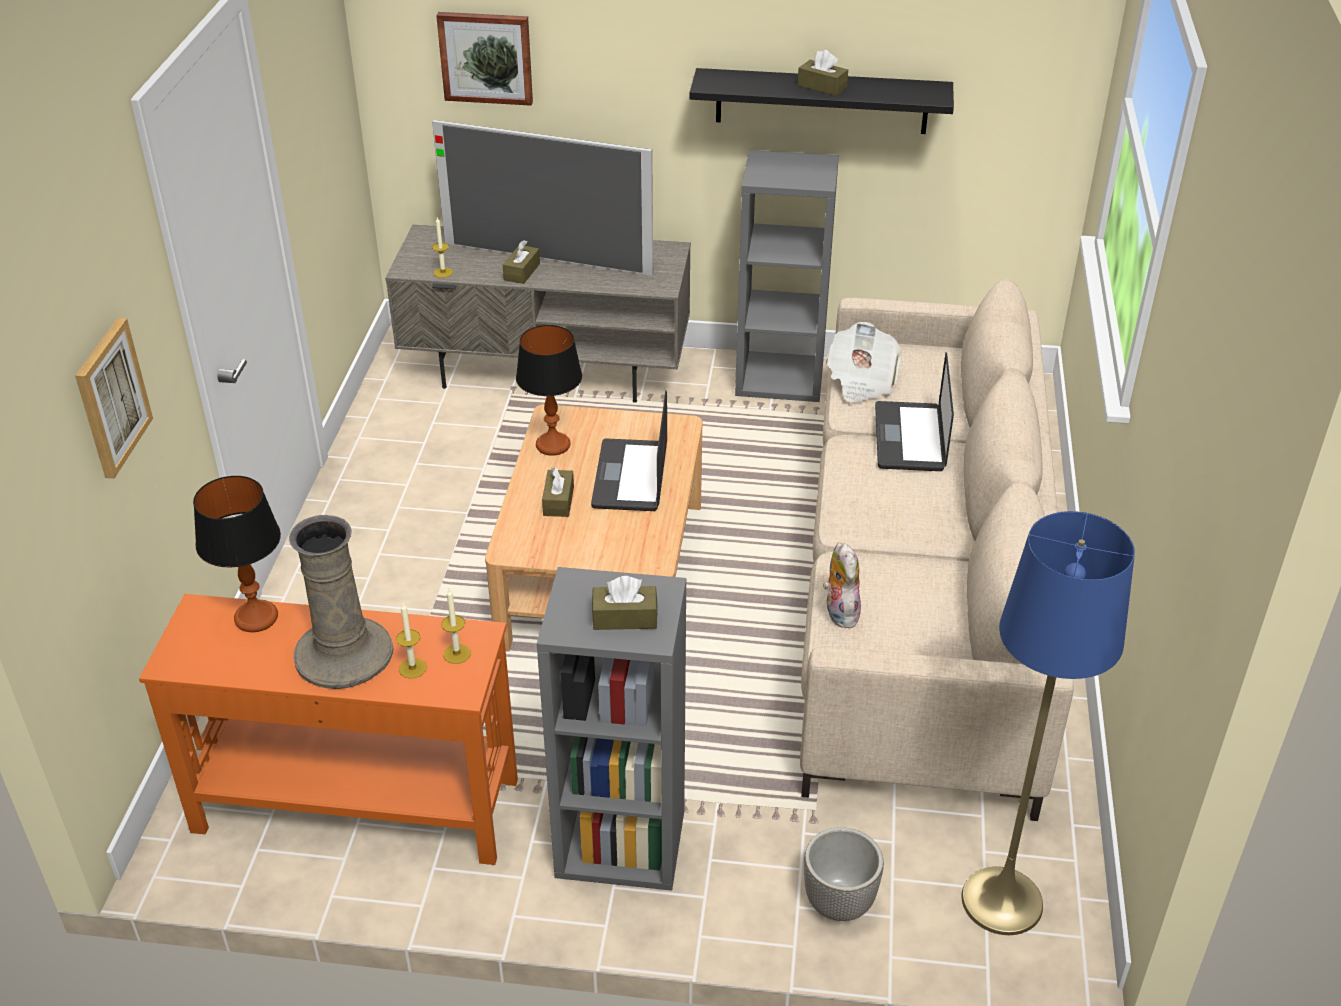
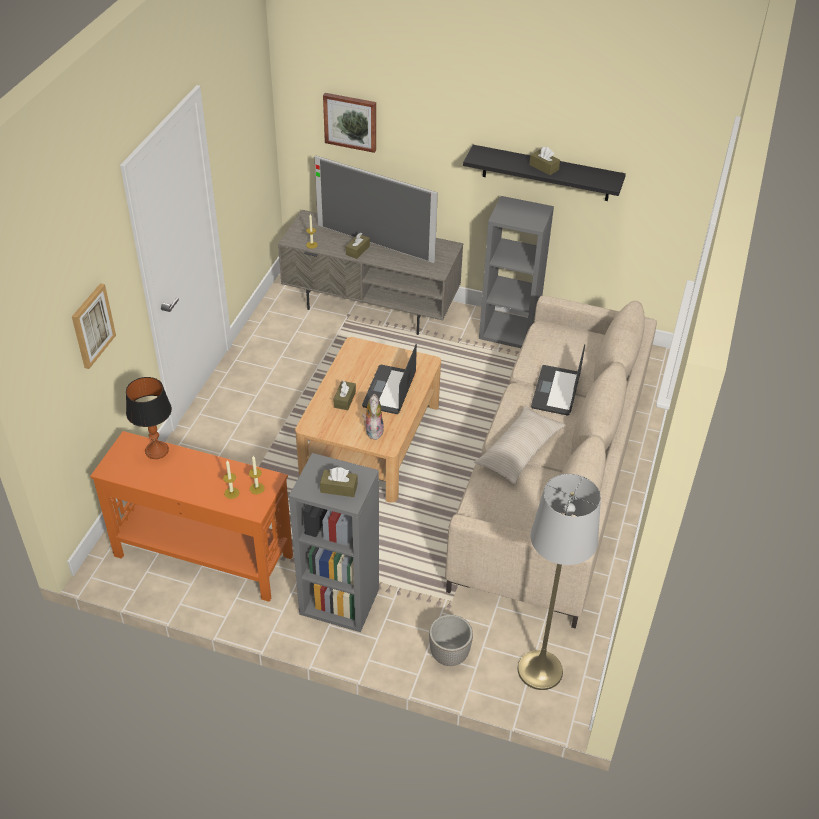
camera: 10 degrees right, 5 degrees up
(344, 654) = (198, 479): beige vase -> none
(553, 445) = (351, 364): table lamp -> none
(839, 612) = (480, 493): plush toy -> plush toy (373, 430)
(861, 381) = (539, 350): newspaper -> none
(881, 537) = (519, 451): none -> beige pillow
(1001, 901) = (540, 670): blue floor lamp -> grey floor lamp

